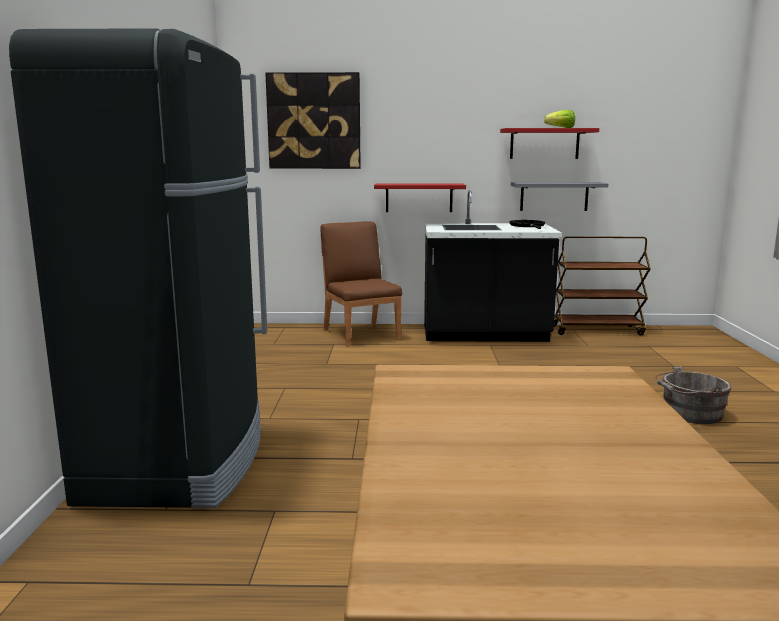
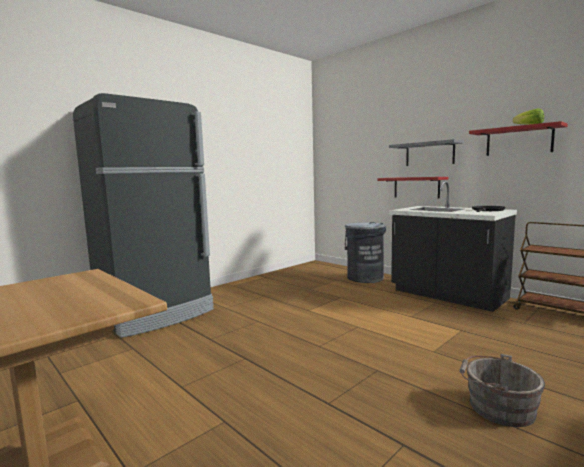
camera: 45 degrees right, 5 degrees down
(314, 121) = (355, 139): picture -> none
(361, 334) = (365, 278): brown chair -> grey trash can
(554, 196) = (528, 186): grey shelf -> grey shelf (429, 154)

